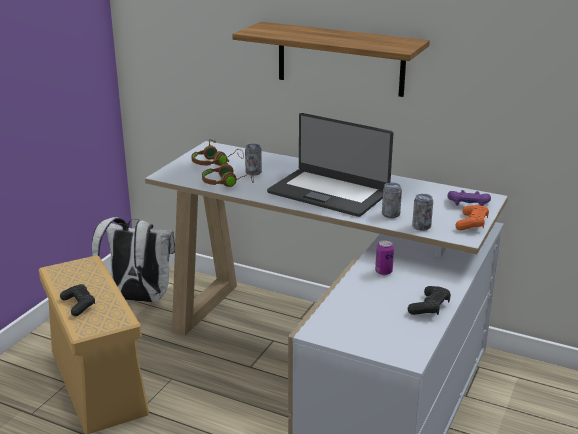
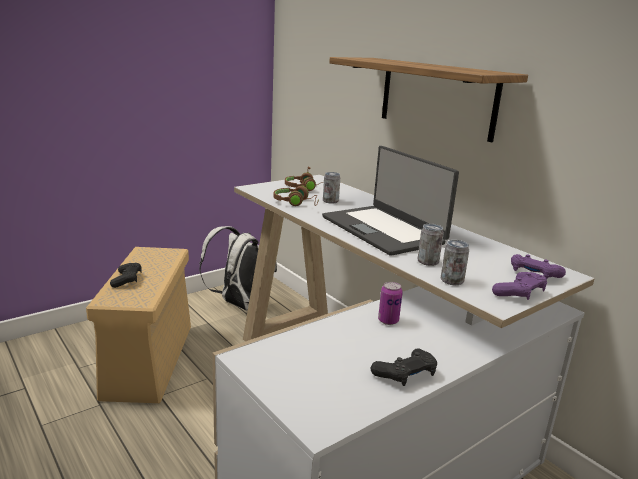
camera: 25 degrees right, 5 degrees down
(472, 223) = (519, 293): orange game controller -> purple game controller

